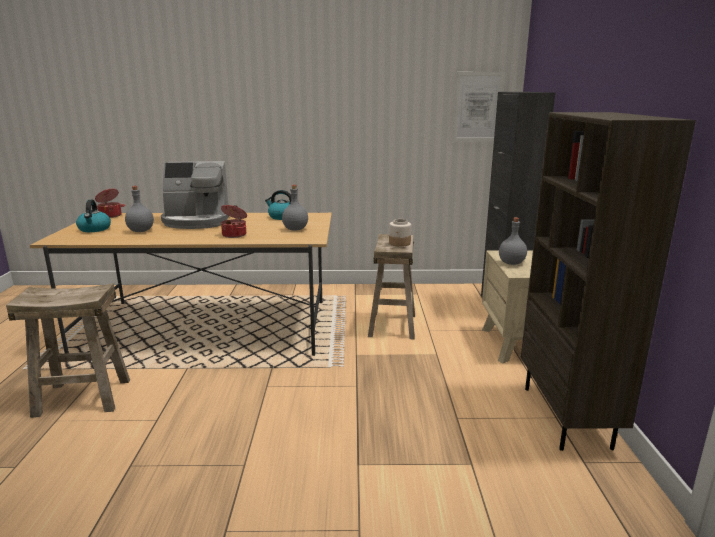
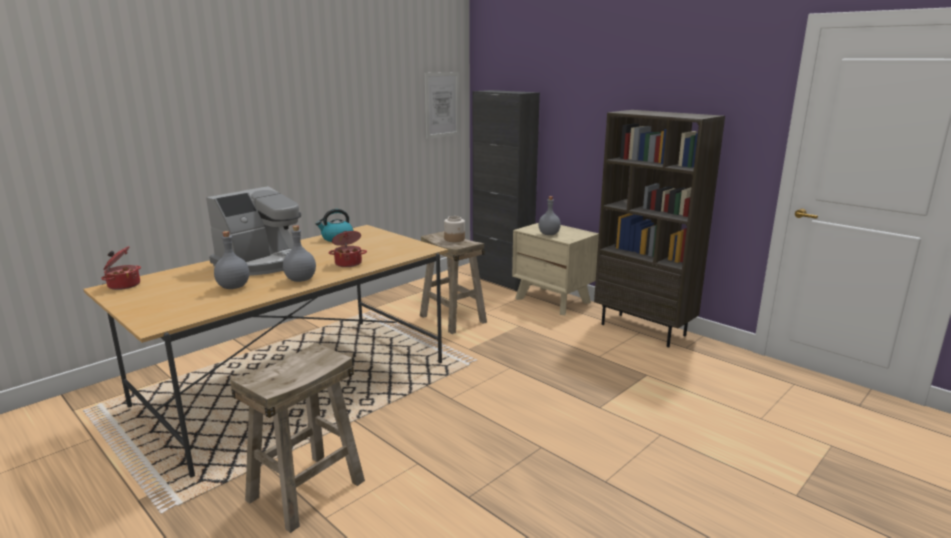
camera: 45 degrees left, 0 degrees up
(94, 229) = (165, 301): kettle -> none
(295, 229) = (386, 245): grey bottle -> grey bottle (301, 279)

